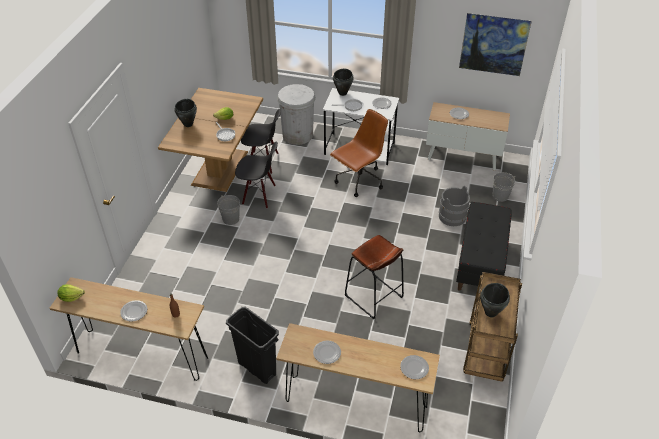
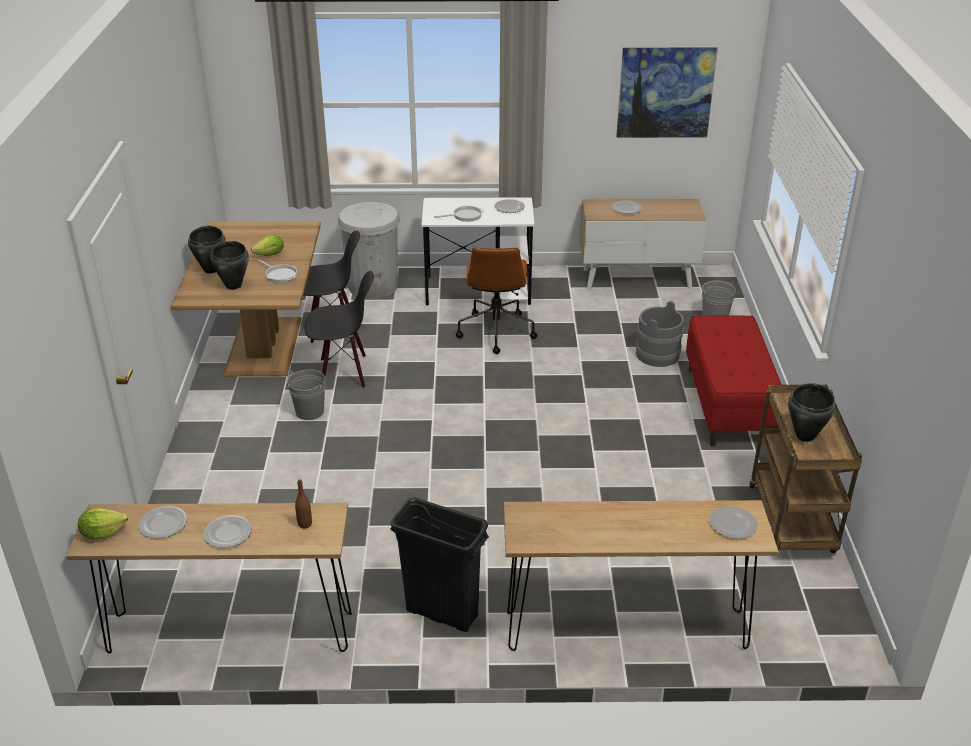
camera: 15 degrees left, 10 degrees down
(326, 353) = (585, 531): plate -> plate (163, 524)
(343, 93) = (443, 202): black cooking pot -> black cooking pot (234, 285)
(359, 181) = (496, 331): brown office chair -> brown office chair turned 150 degrees clockwise
(373, 296) = (587, 477): brown stool -> none
(481, 262) = (727, 406): black bench -> red bench

